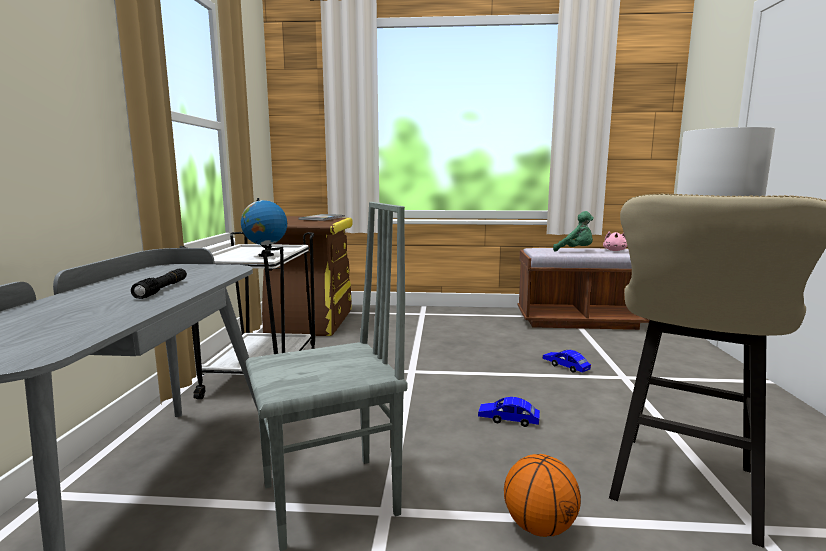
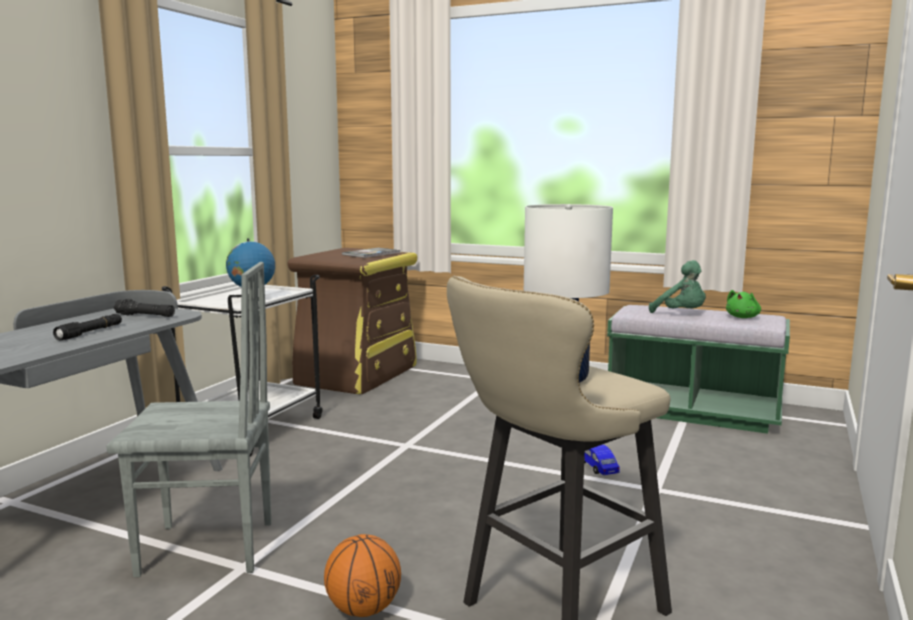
camera: 20 degrees right, 0 degrees up
(195, 271) = (145, 316): none -> black flashlight
(508, 420) = (452, 511): blue toy car -> none
(579, 321) = (692, 412): brown bench -> green bench
(614, 250) = (743, 317): pink plush toy -> green plush toy

